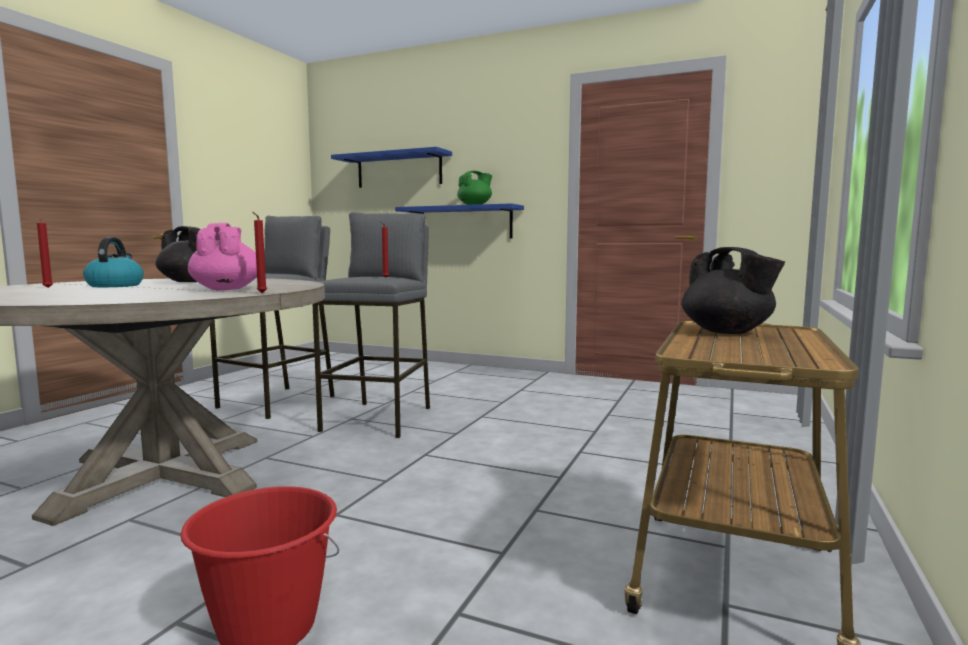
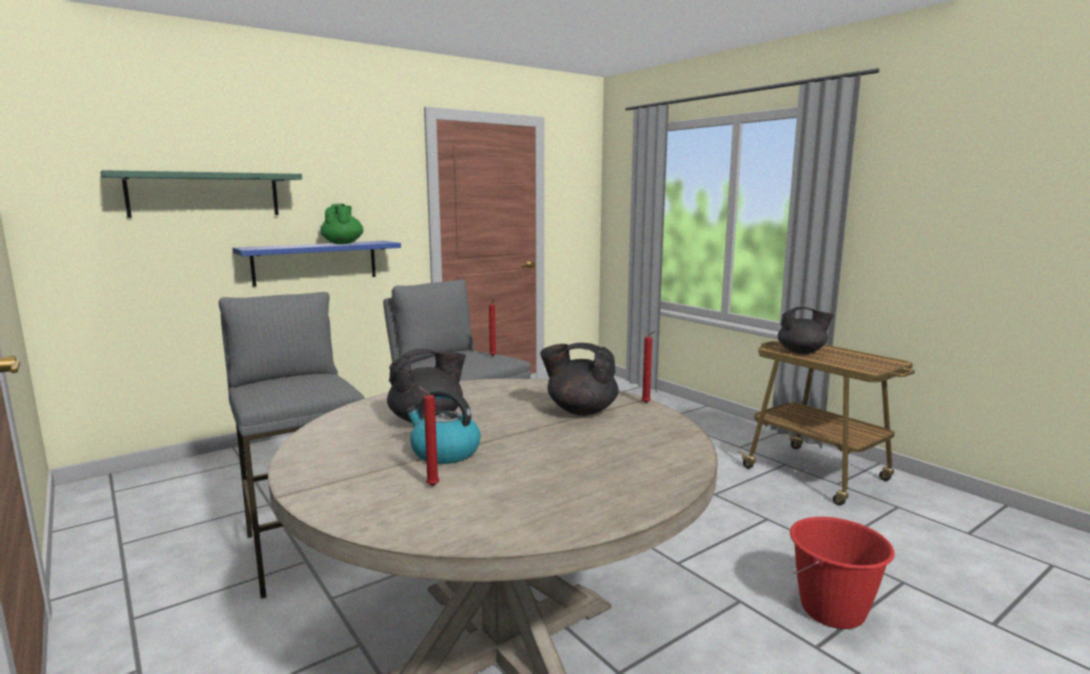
camera: 60 degrees left, 5 degrees up
(227, 289) = (580, 410): pink teapot -> black teapot
(399, 170) = (205, 194): blue shelf -> green shelf

